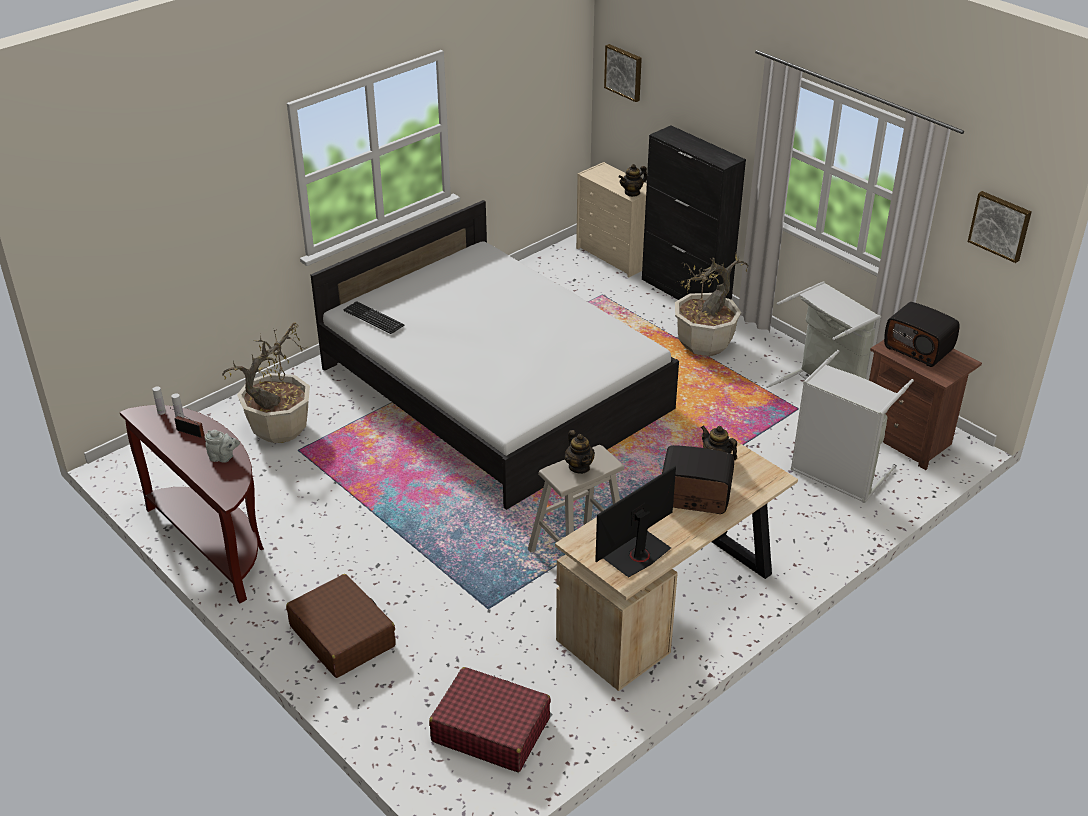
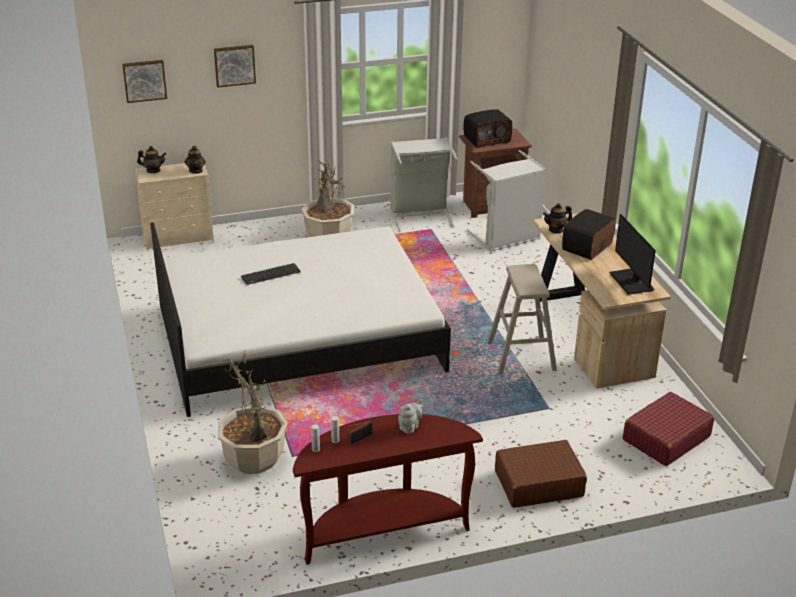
camera: 65 degrees left, 5 degrees down
(373, 318) = (228, 332): keyboard -> keyboard (271, 274)
(579, 467) = (526, 279): teapot -> teapot (153, 170)
(685, 293) = (259, 226): black cabinet -> none
(1000, 225) = (498, 37): picture -> picture (234, 65)

